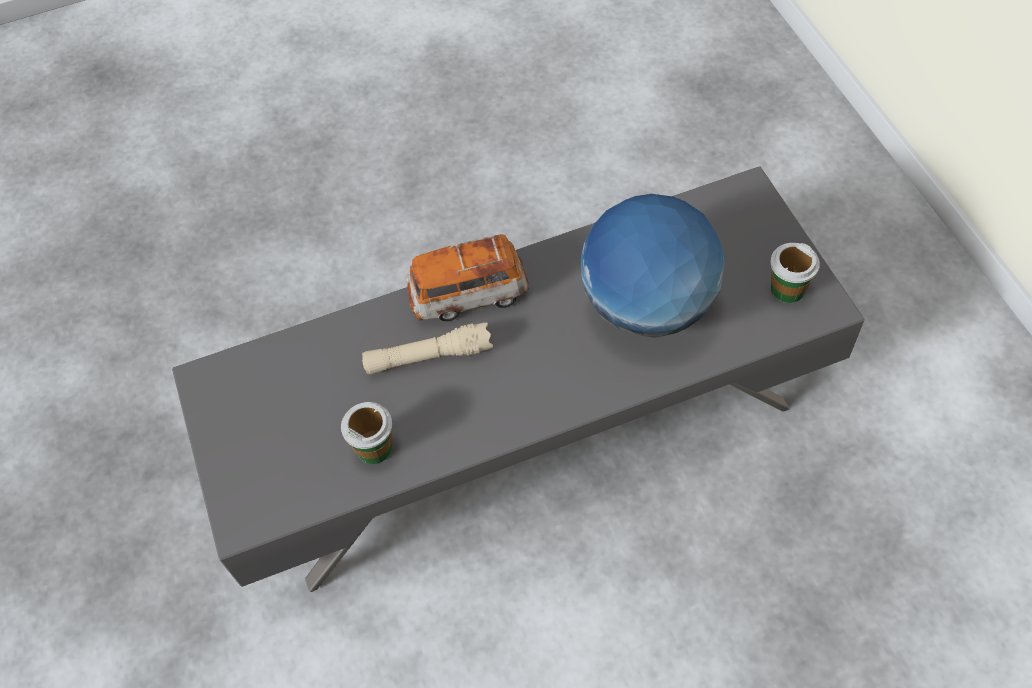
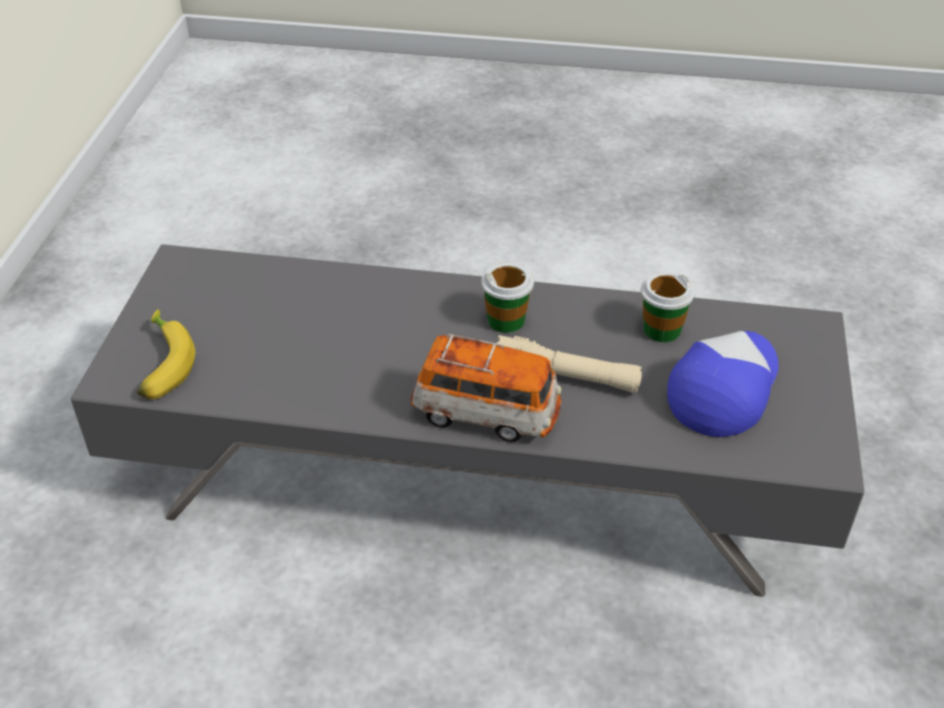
camera: 155 degrees left, 15 degrees down
(300, 409) = (723, 388): none -> cap
(648, 306) = (322, 327): globe -> none
(729, 216) = (161, 365): none -> banana
(787, 289) = (191, 287): cup -> cup (506, 320)

